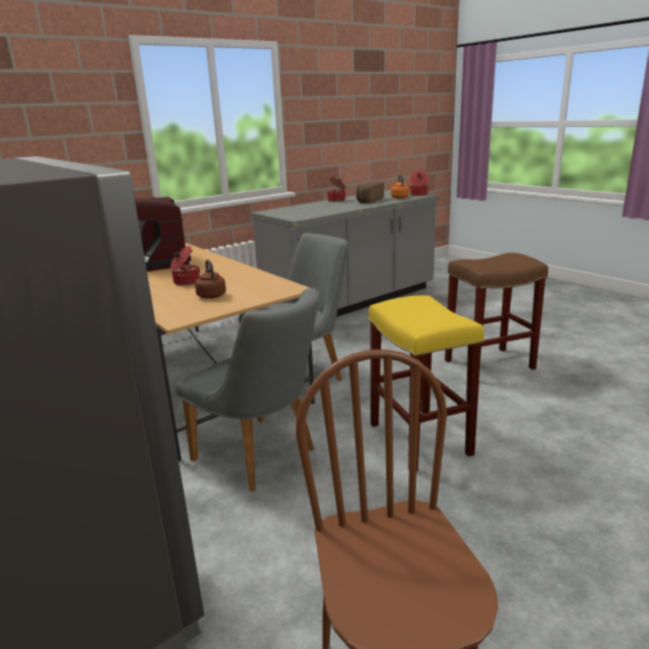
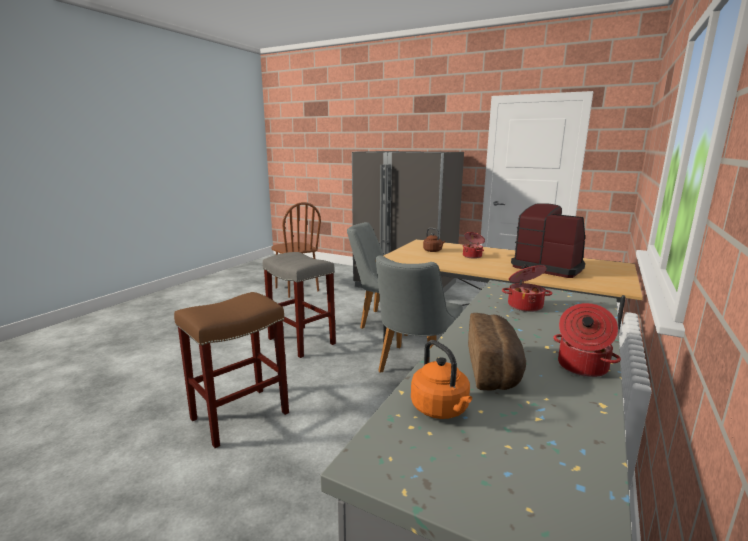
camera: 155 degrees right, 5 degrees down
(418, 194) = (401, 457): cooking pot -> cooking pot (525, 306)
(418, 438) = (302, 341): yellow stool -> grey stool

